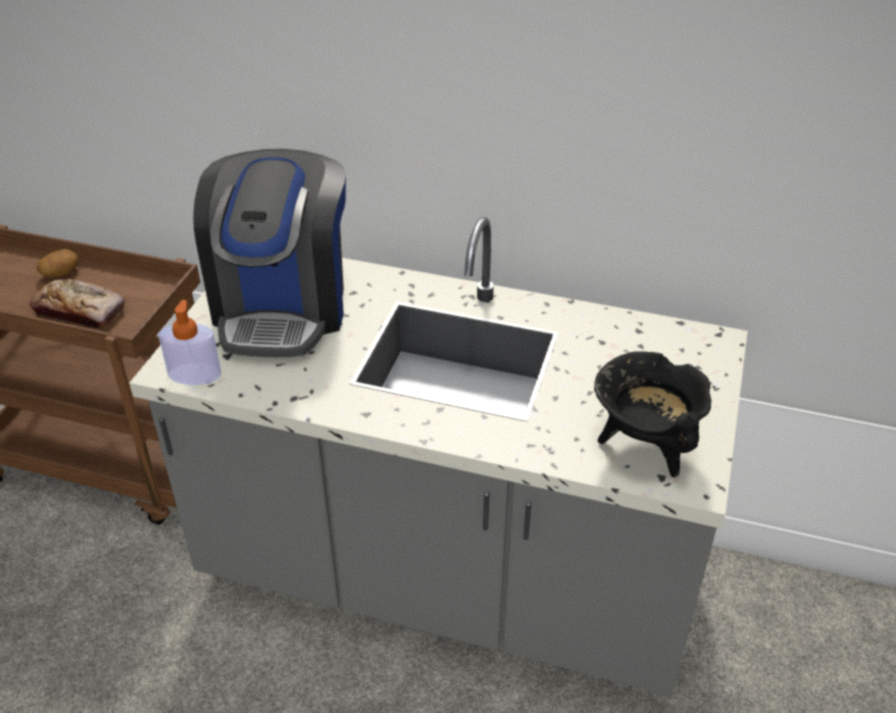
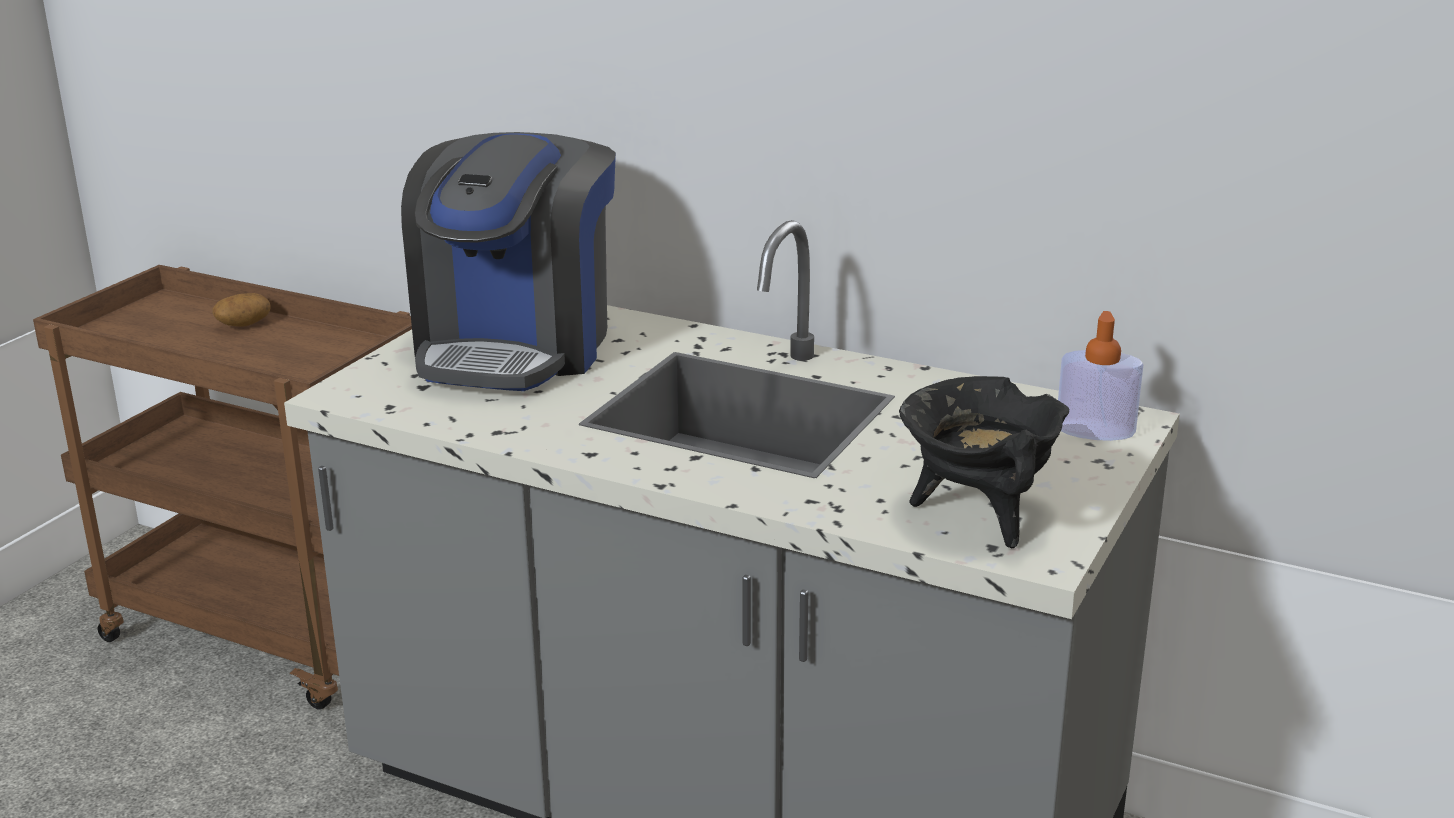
camera: 10 degrees right, 15 degrees down
(80, 311) = (255, 362): bread -> none
(195, 374) = (373, 400): soap dispenser -> soap dispenser (1095, 430)

